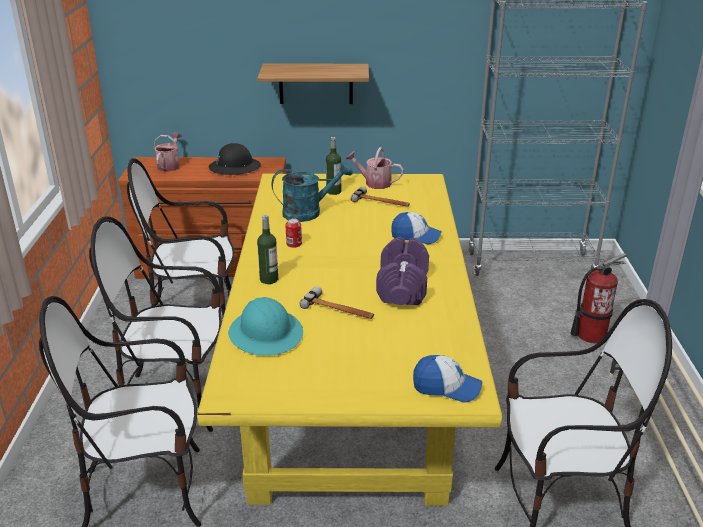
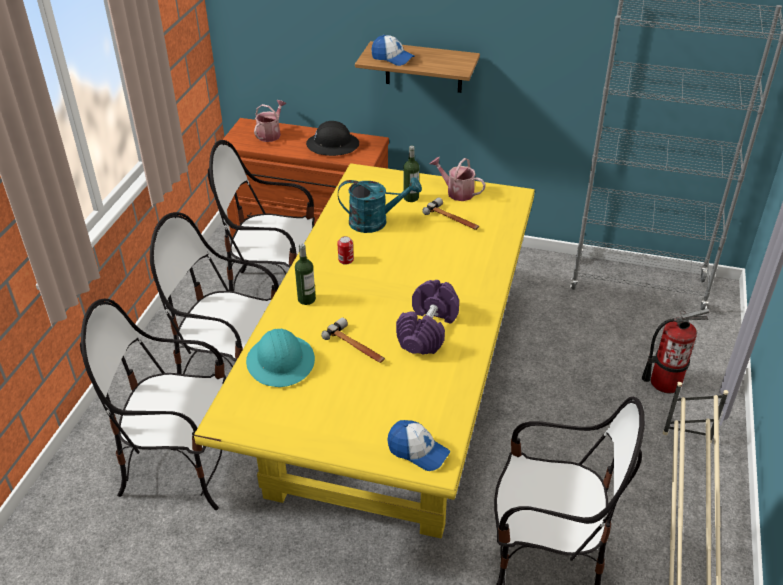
camera: 15 degrees right, 10 degrees up
(415, 236) = (468, 269): cap -> cap (392, 58)

